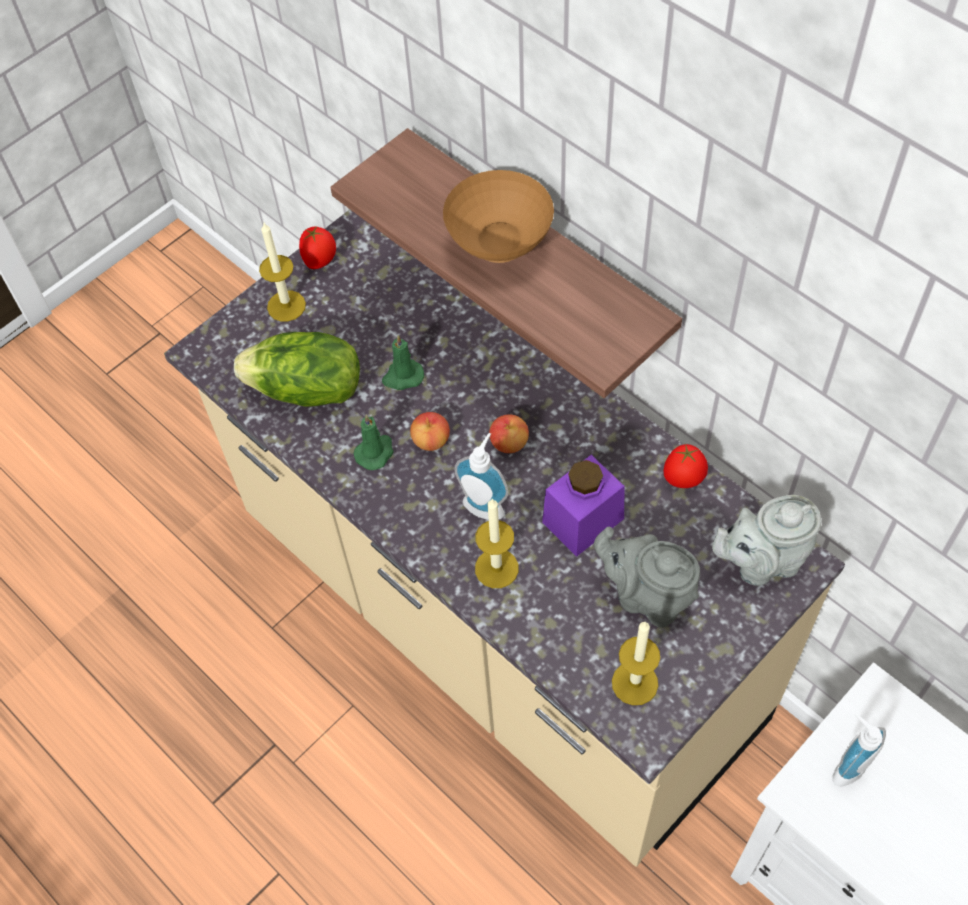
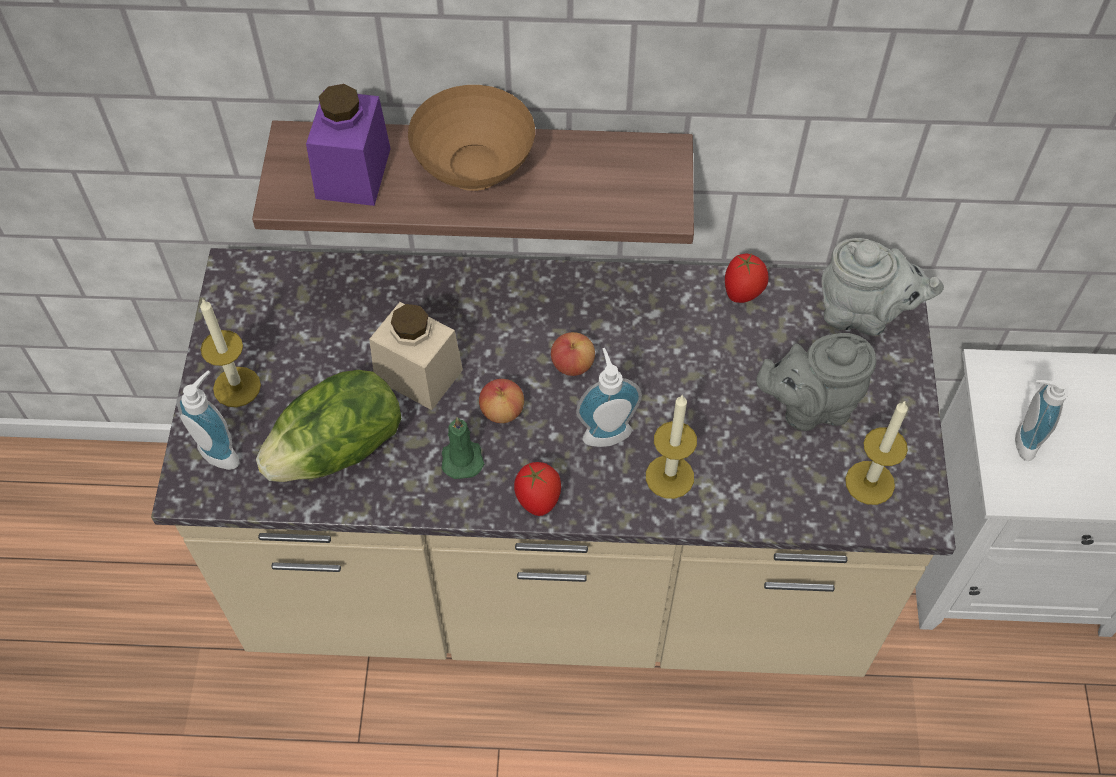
camera: 45 degrees left, 0 degrees up
(240, 340) = (222, 450): none -> soap dispenser
(320, 262) = (229, 324): tomato -> tomato (538, 500)
(402, 377) = (418, 374): green candle -> beige jar
(583, 520) = (698, 384): purple jar -> purple jar (353, 173)
(761, 561) = (864, 315): grey teapot -> grey teapot turned 105 degrees counterclockwise

